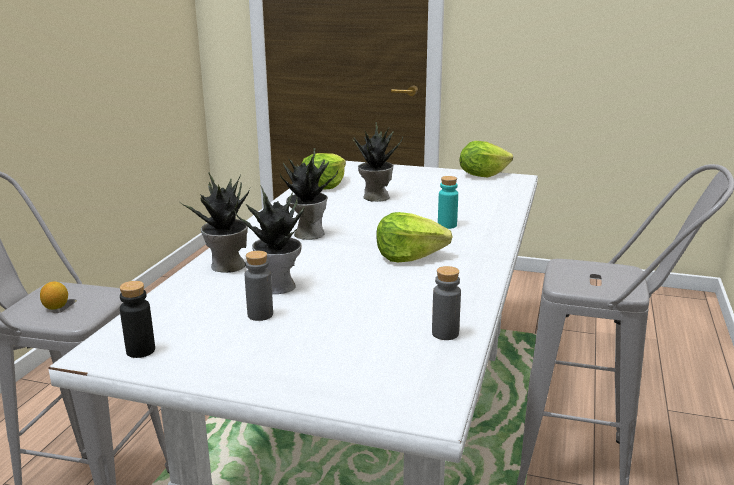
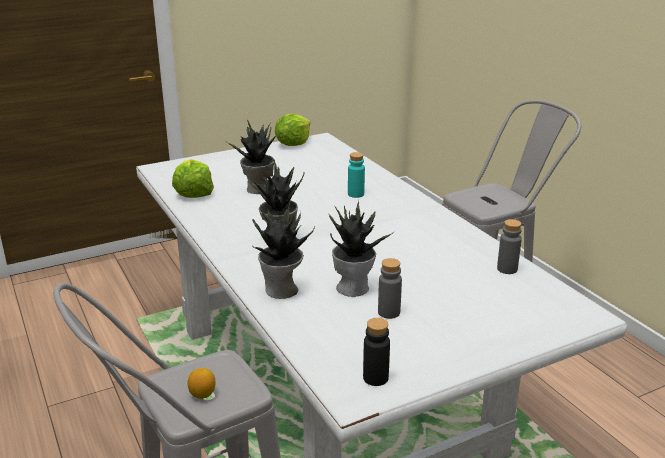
camera: 45 degrees left, 5 degrees up
(409, 256) = (382, 227): lettuce -> none

